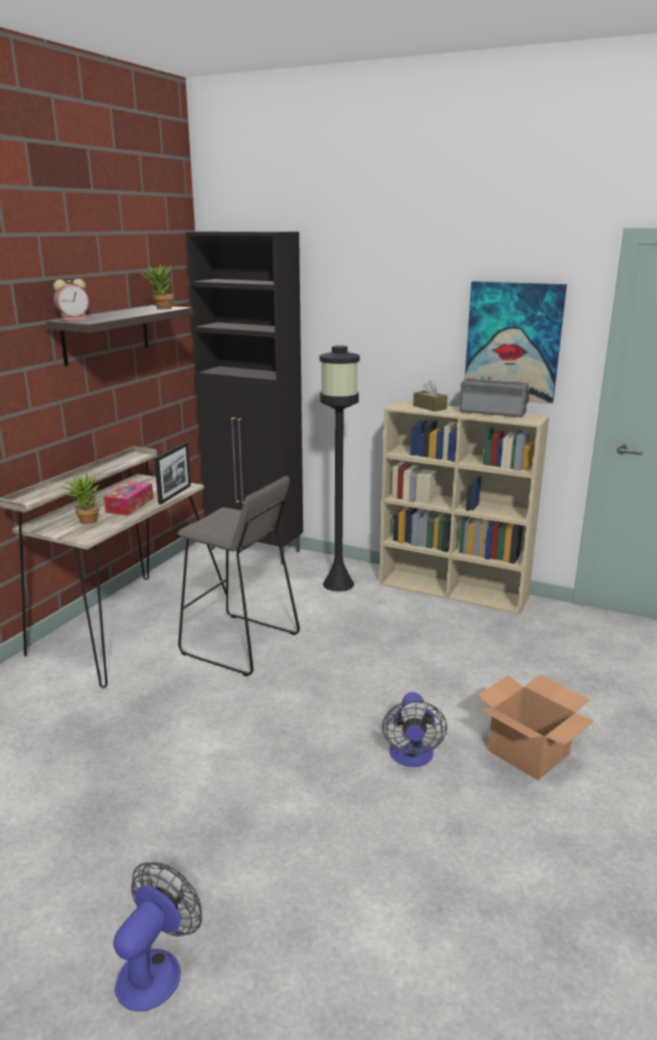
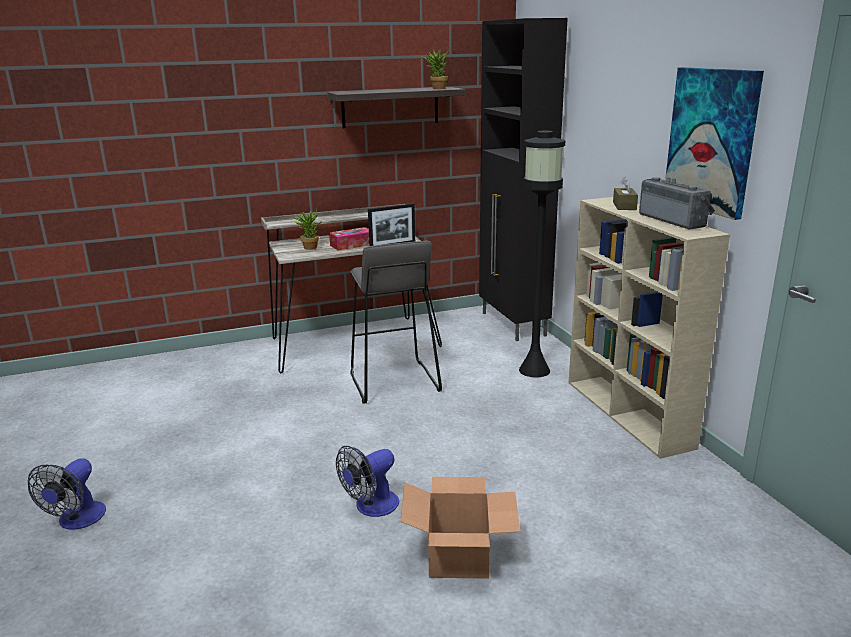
camera: 45 degrees right, 0 degrees up
(74, 319) = (346, 91): alarm clock -> none
(156, 968) = (77, 521): fan -> fan turned 120 degrees clockwise

